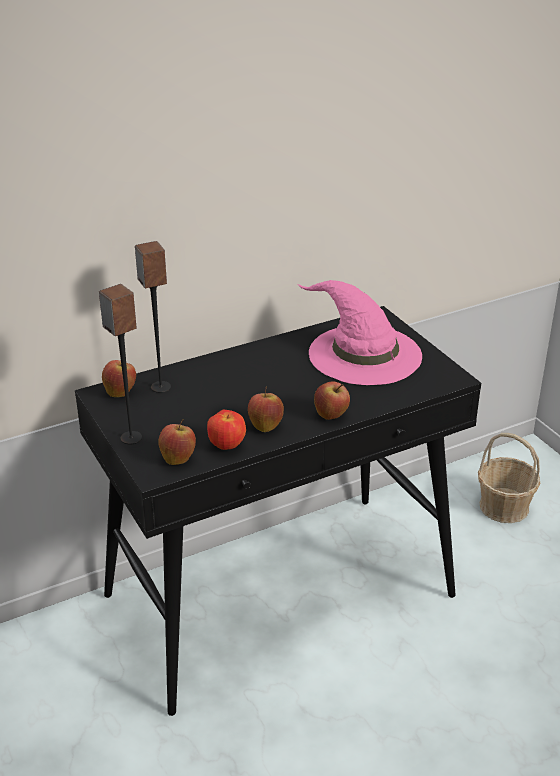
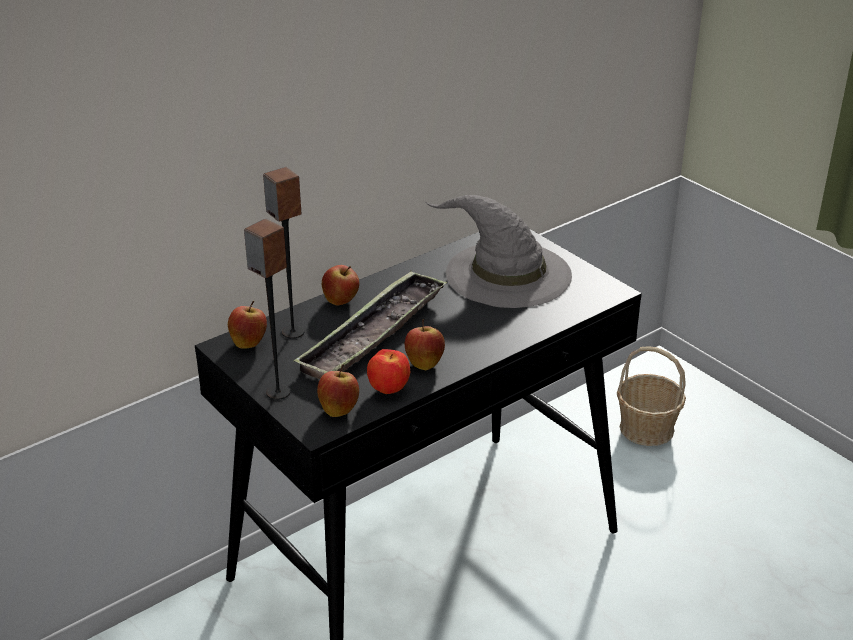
camera: 10 degrees left, 0 degrees up
(229, 395) = (373, 334): none -> tray
(331, 415) = (493, 344): apple -> apple (341, 301)
(363, 354) = (506, 273): pink hat -> grey hat

